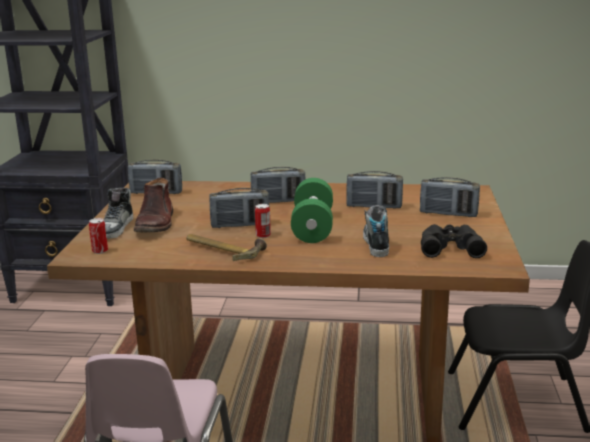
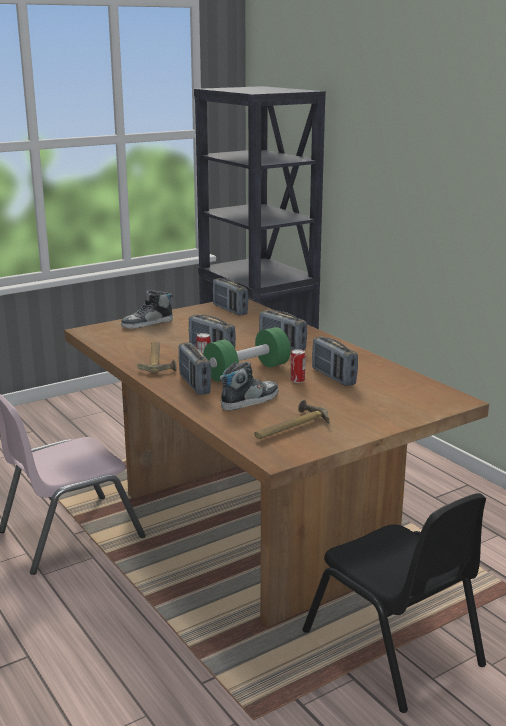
camera: 50 degrees right, 0 degrees up
(100, 251) = (103, 333): can -> can (297, 380)
(156, 223) = (173, 329): brown boot -> none
(448, 214) = (370, 407): radio -> radio (194, 384)
(450, 247) = (289, 427): black binoculars -> hammer

